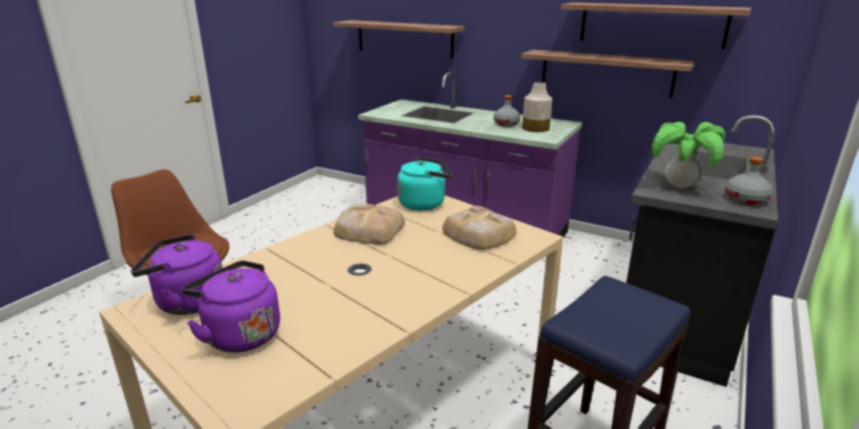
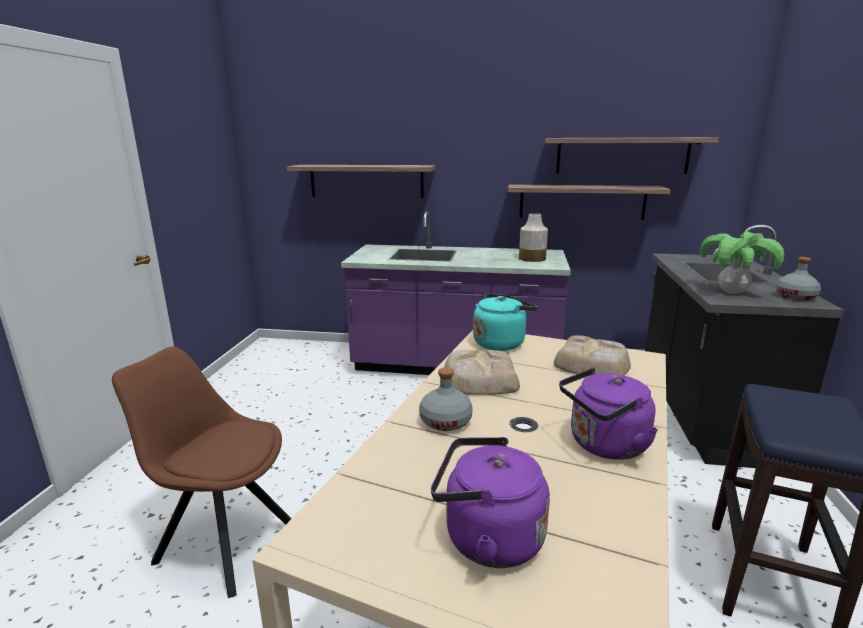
camera: 20 degrees left, 5 degrees down
(186, 302) = (368, 513): purple kettle -> purple kettle (604, 446)
(506, 124) = (501, 257): grey bottle -> grey bottle (445, 421)

